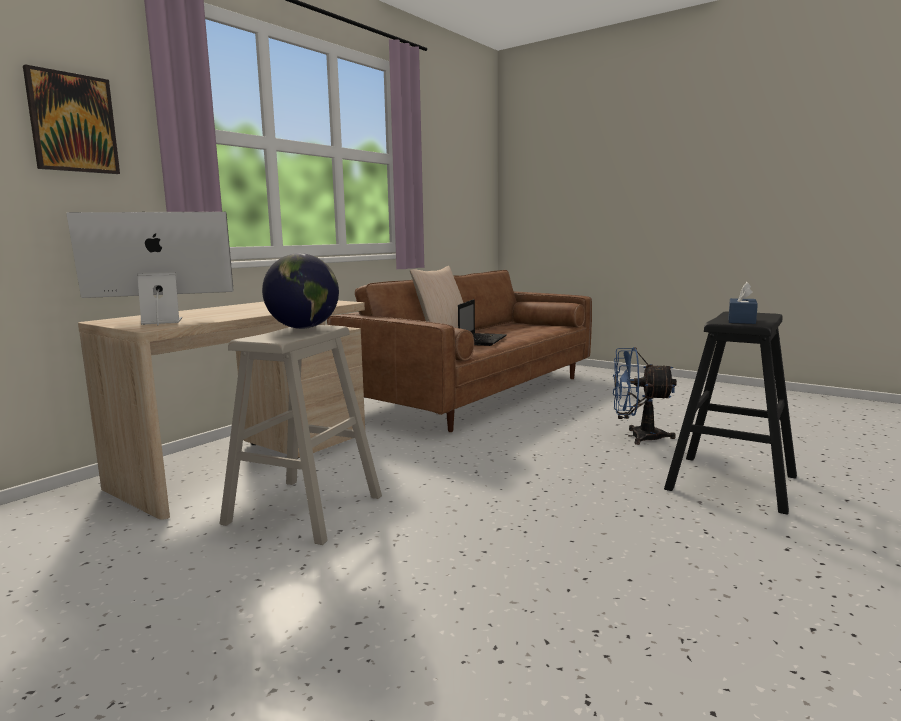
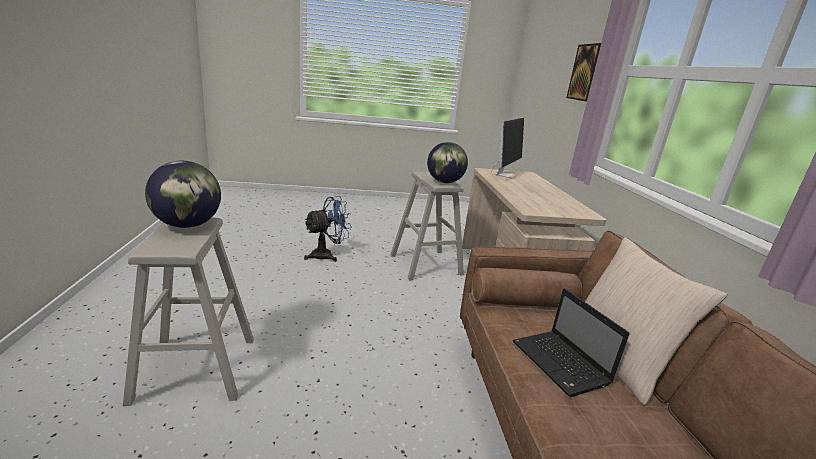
camera: 135 degrees right, 10 degrees up
(637, 437) = (300, 429): blue fan -> blue fan (327, 255)
(731, 482) = (196, 369): black stool -> beige stool
(741, 320) = (188, 225): blue tissue box -> globe

